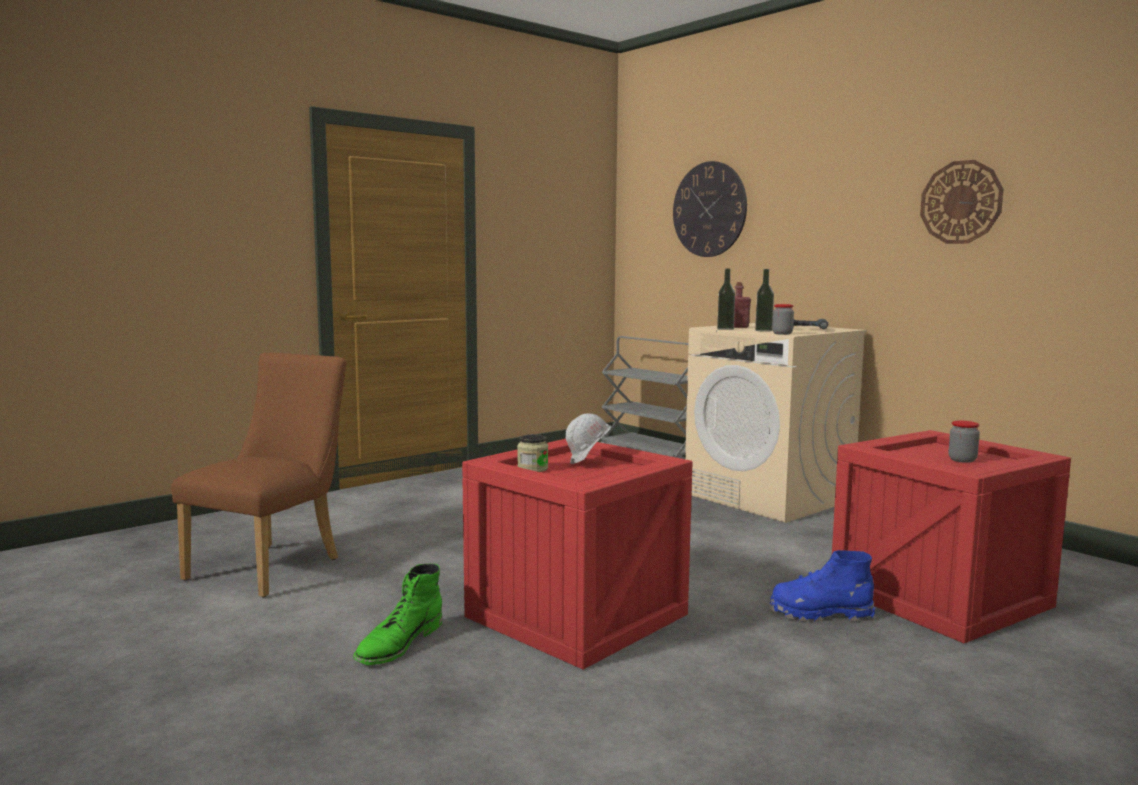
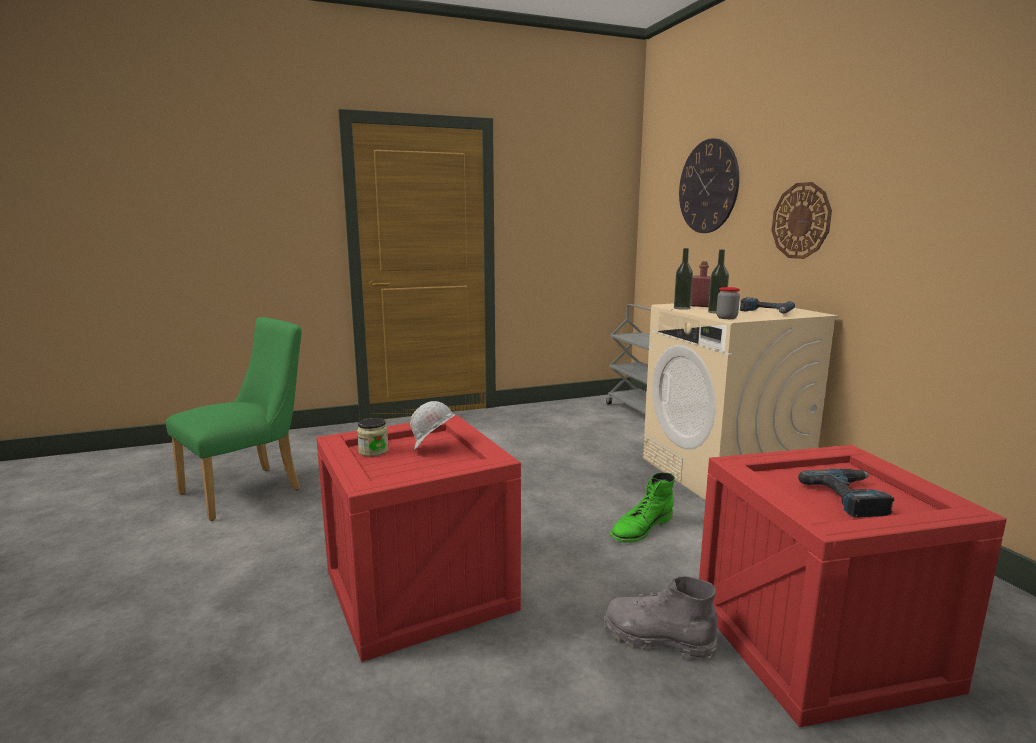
camera: 20 degrees right, 5 degrees up
(272, 566) = (250, 489): brown chair -> green chair
(399, 643) = (250, 592): green boot -> green boot (641, 528)
(820, 613) = (658, 639): blue boot -> grey boot
(961, 202) = (953, 173): wall clock -> wall clock (801, 221)
(962, 460) = (852, 498): jar -> power drill

